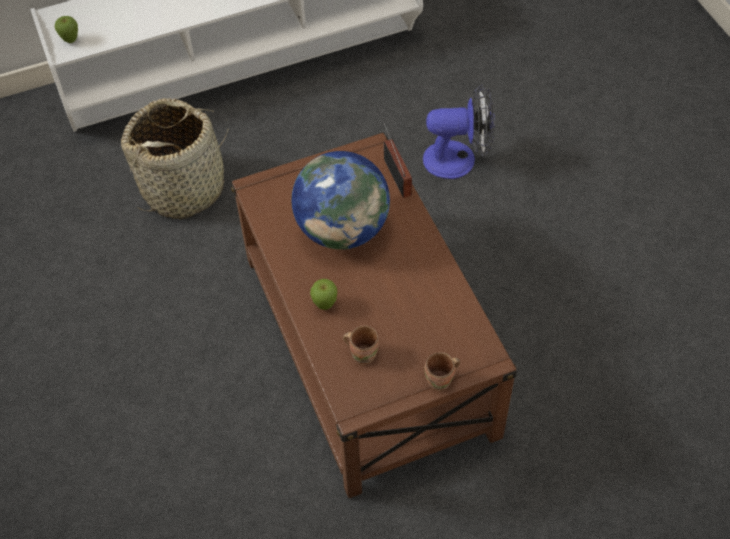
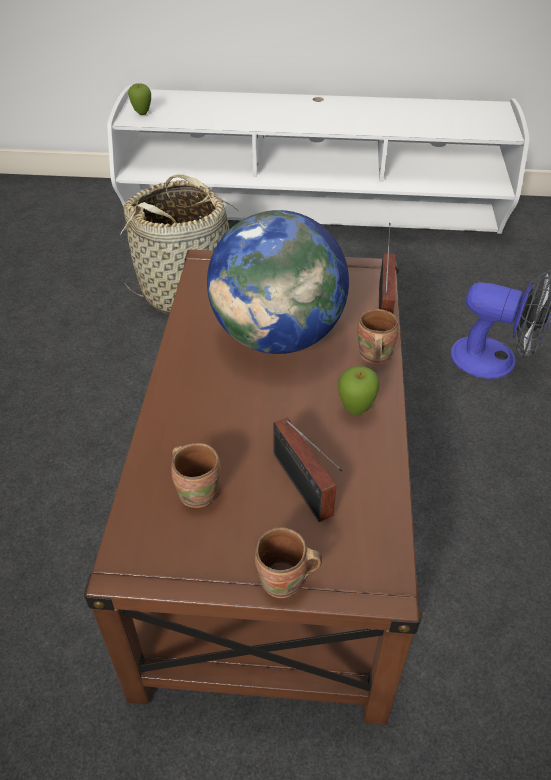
camera: 25 degrees right, 10 degrees down
(325, 305) = (193, 411): apple -> apple (355, 410)
(411, 220) = (373, 356): none -> brown mug
(420, 325) = (304, 488): none -> radio

